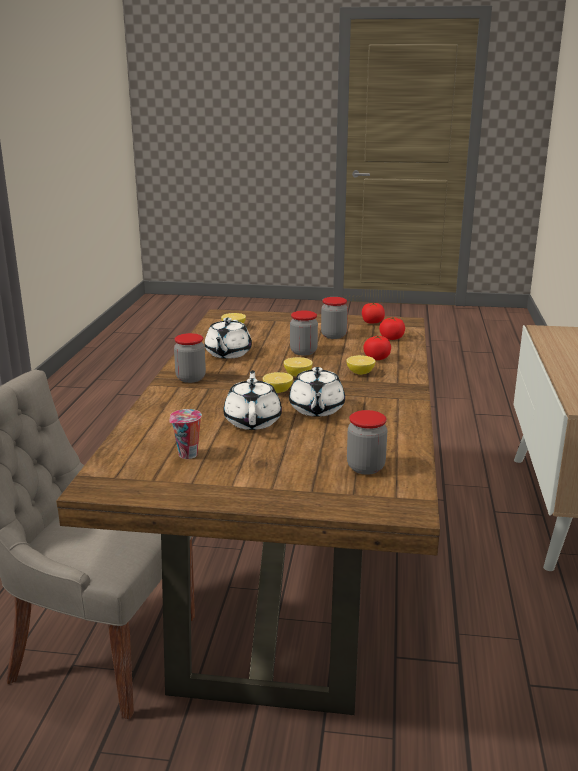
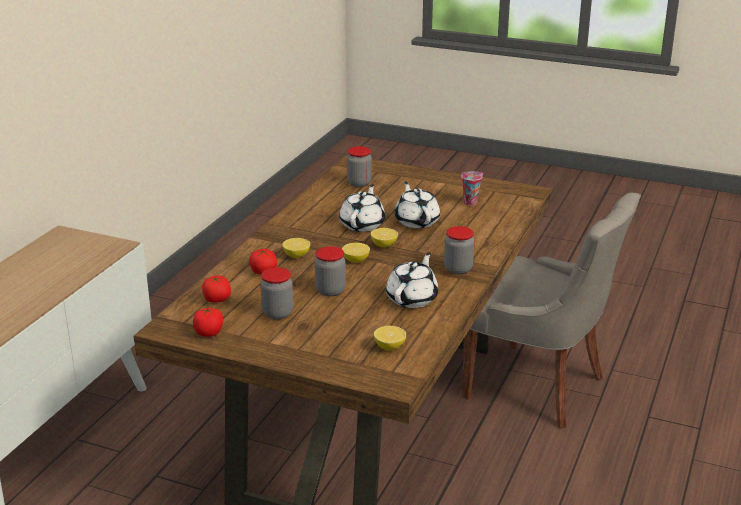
camera: 165 degrees left, 5 degrees up
(253, 421) = (416, 221): white teapot -> white teapot turned 150 degrees clockwise

